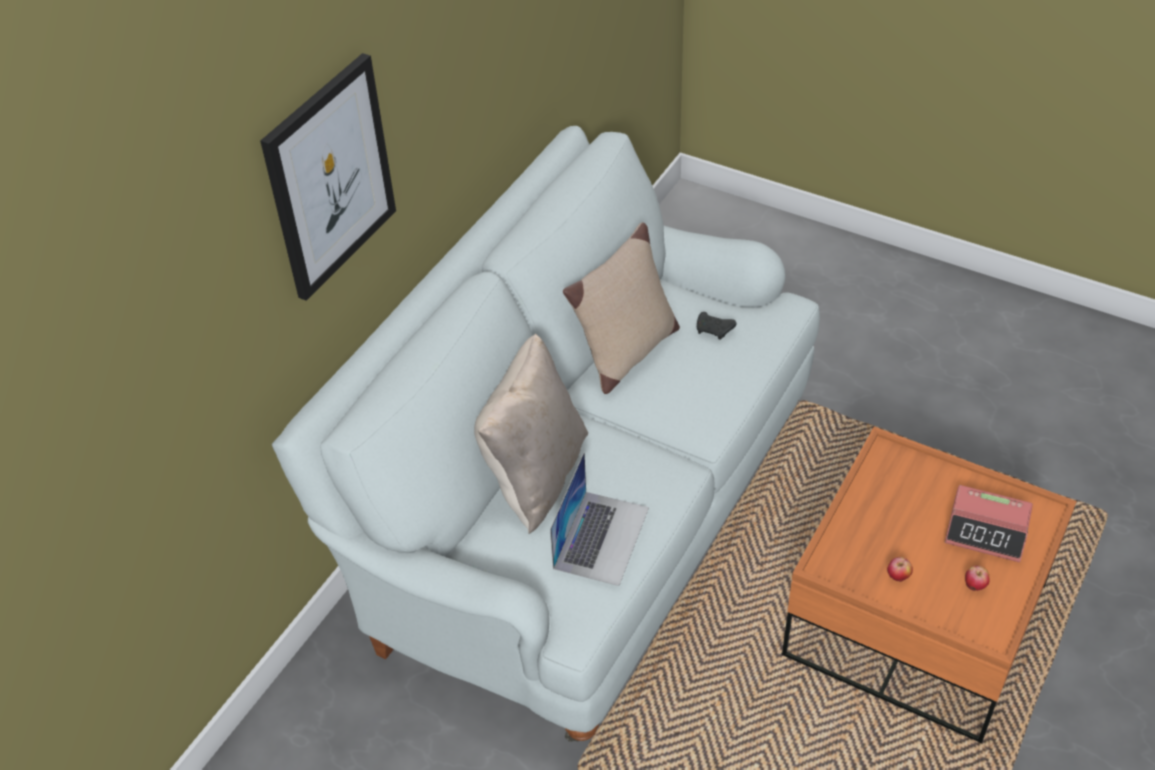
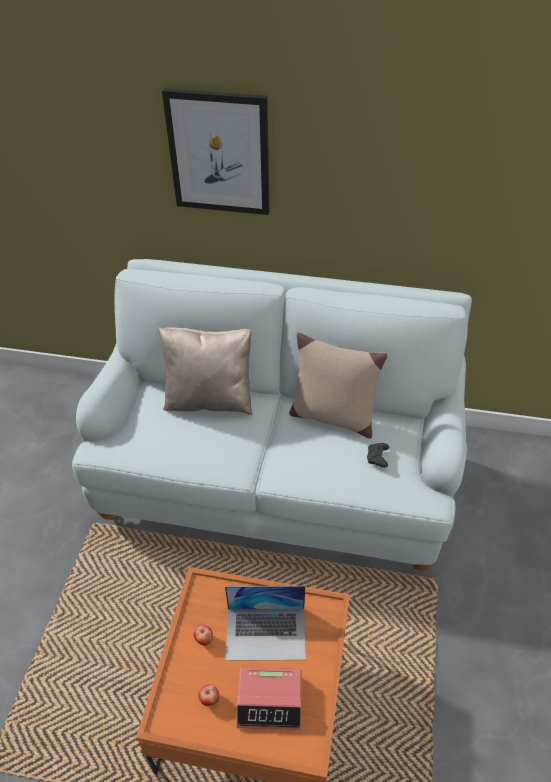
camera: 70 degrees right, 0 degrees up
(601, 537) = (167, 442): laptop -> laptop (266, 633)
(987, 530) = (270, 701): alarm clock -> alarm clock turned 90 degrees counterclockwise

